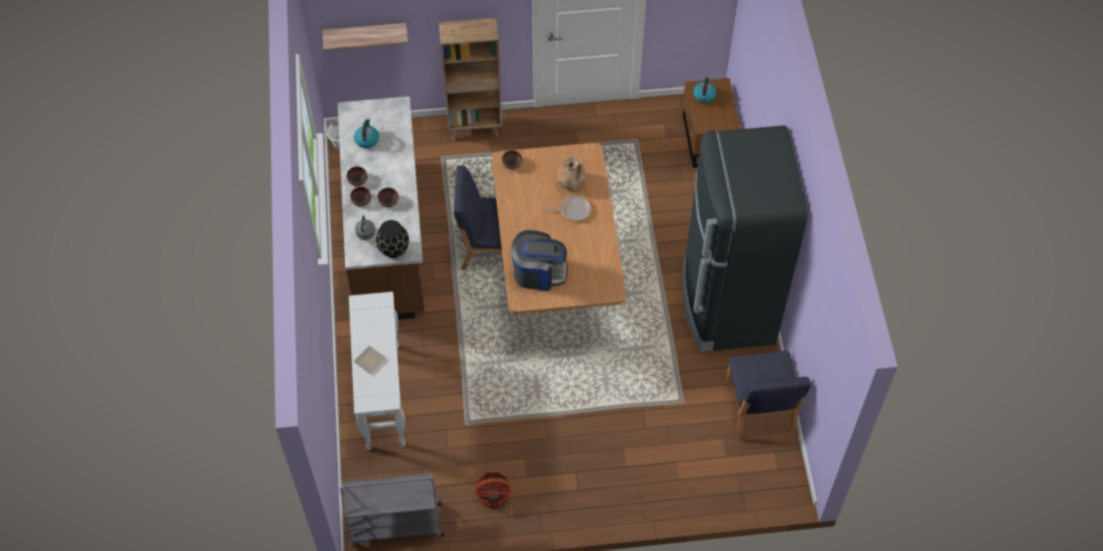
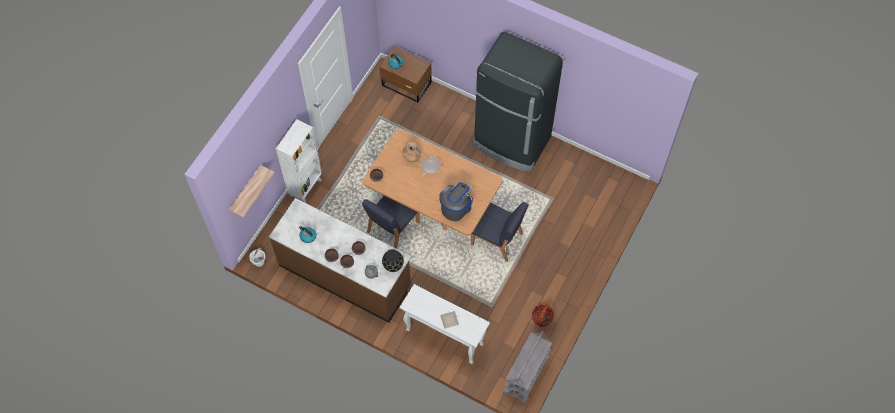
camera: 55 degrees left, 5 degrees up
(475, 127) = (306, 187): brown bookcase -> white bookcase
(759, 409) = (581, 168): blue chair -> blue chair (497, 239)

